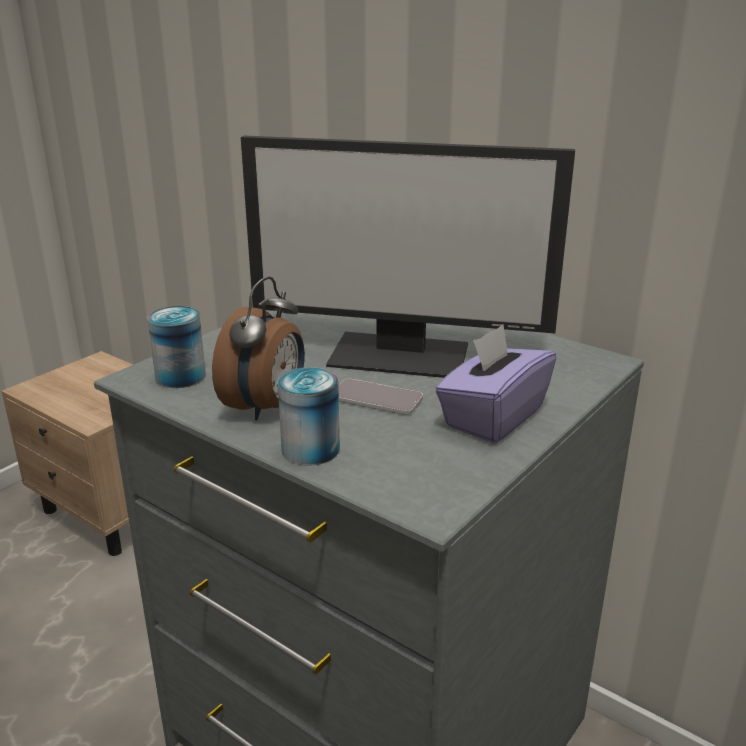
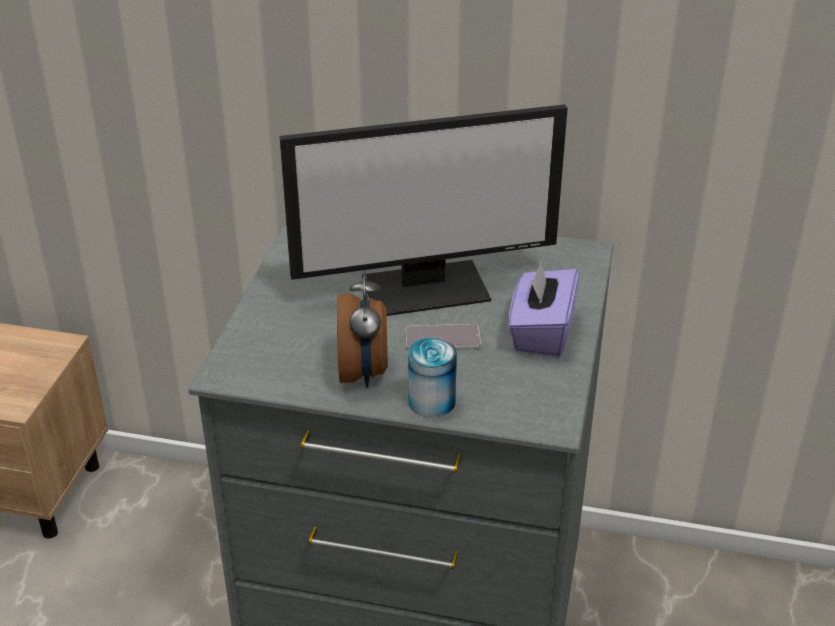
camera: 25 degrees left, 10 degrees up
(180, 376) = (262, 362): can -> none

